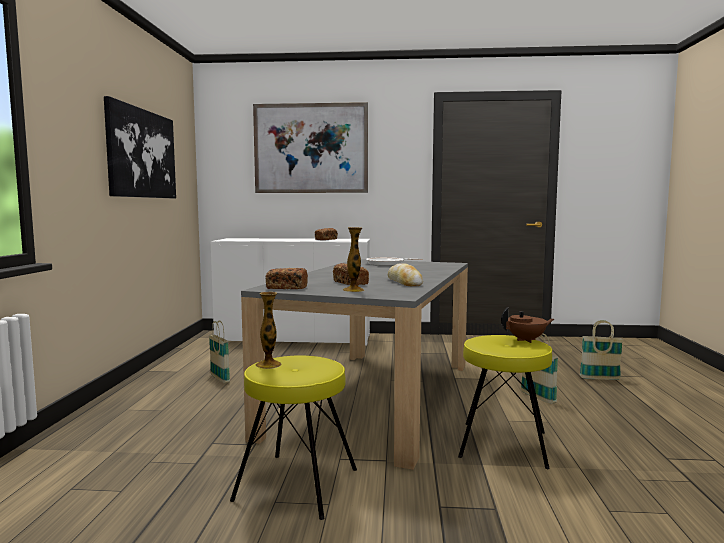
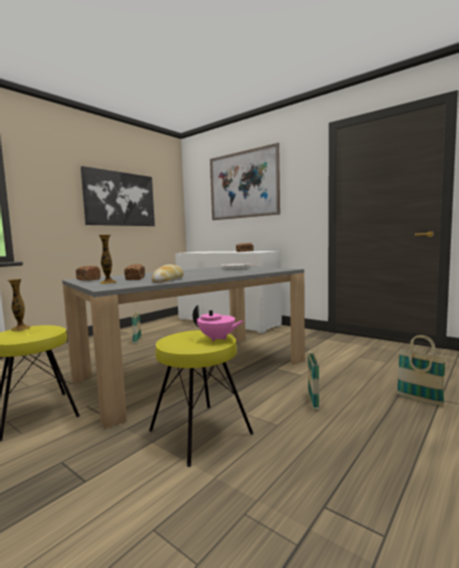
camera: 35 degrees right, 0 degrees up
(526, 340) = (217, 338): brown teapot -> pink teapot

